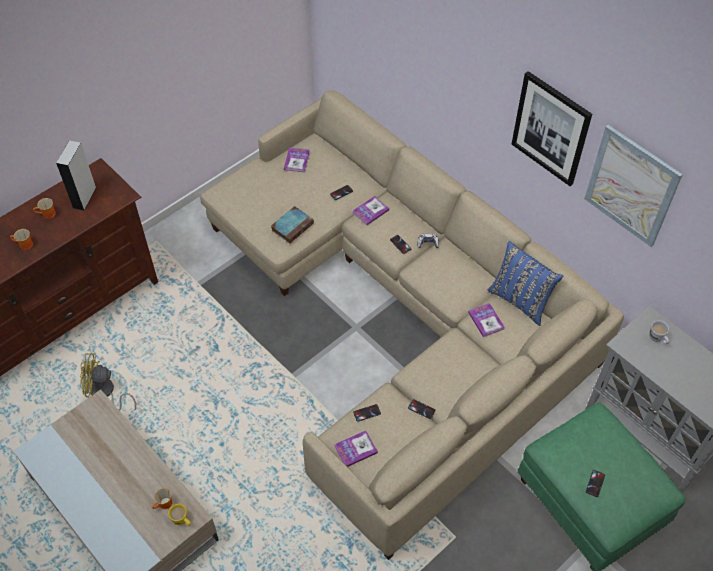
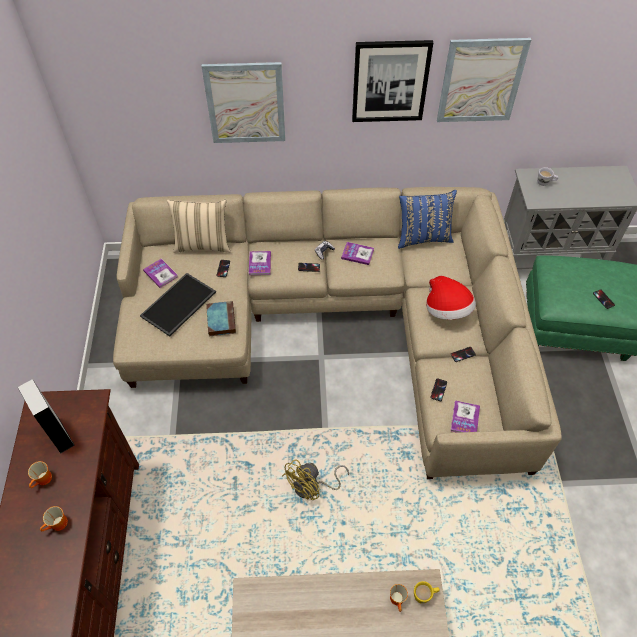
camera: 50 degrees left, 0 degrees up
(105, 393) = (209, 585): yellow fan -> yellow fan (312, 487)
(280, 192) = (179, 305): none -> tray
(351, 164) = (203, 244): none -> beige pillow
(435, 66) = (245, 103): none -> picture
(455, 368) = (447, 310): none -> hat
(486, 320) = (422, 266): book -> book (357, 254)

